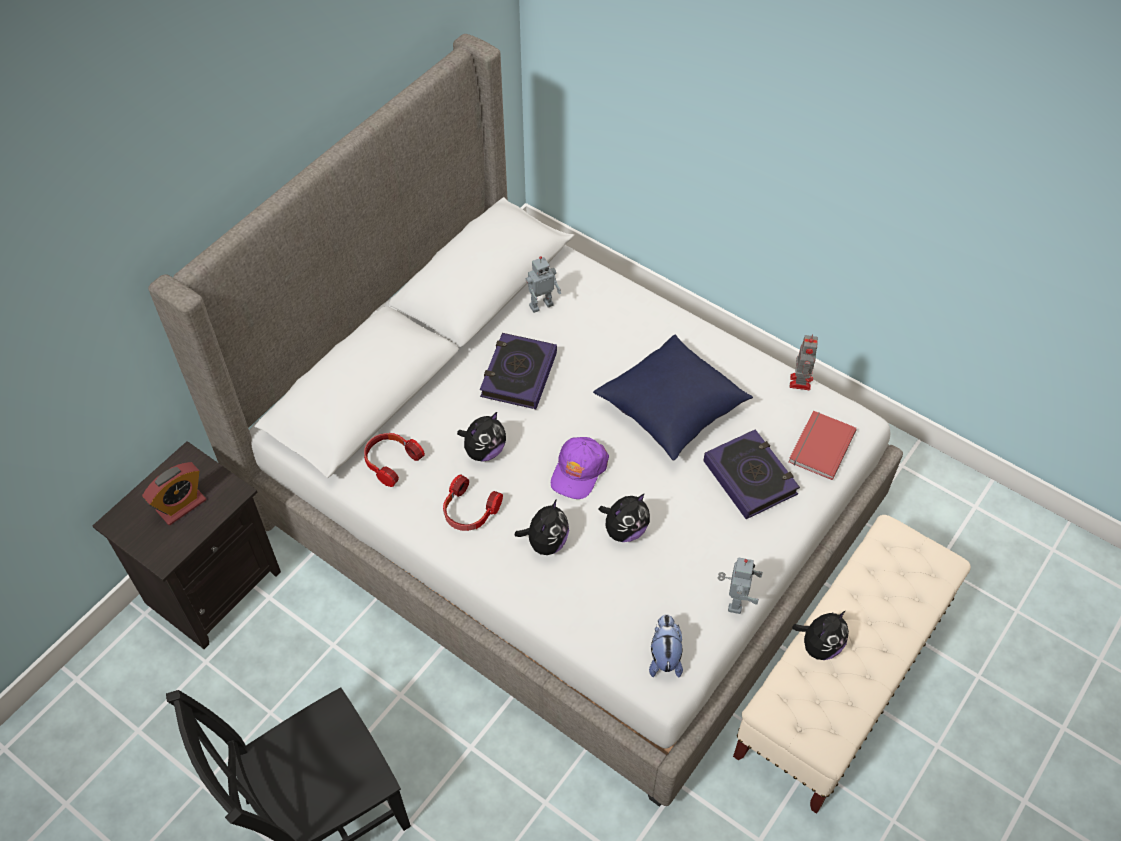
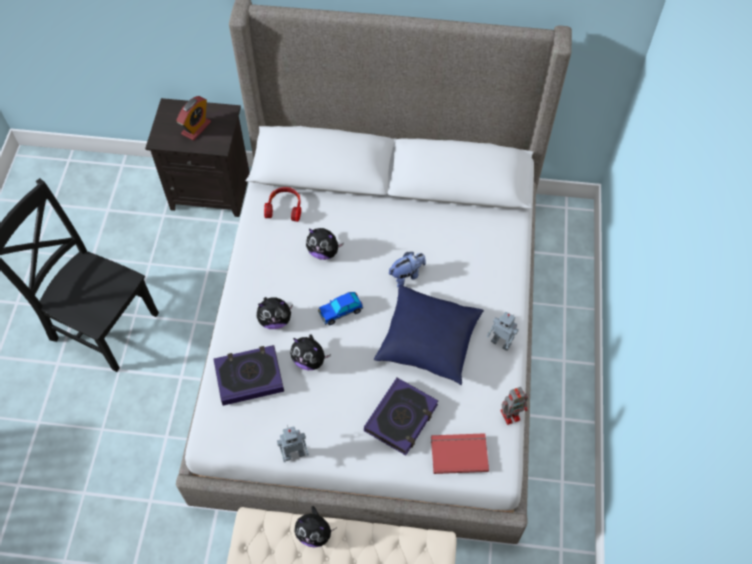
camera: 60 degrees right, 5 degrees up
(181, 505) = (196, 128): alarm clock -> alarm clock turned 75 degrees counterclockwise
(469, 511) = (273, 267): headphones -> none
(518, 375) = (395, 240): book -> book (249, 377)
(540, 304) = (464, 222): toy robot -> toy robot (501, 342)
(578, 471) = (340, 311): purple cap -> toy car
(664, 656) = (229, 429): plush toy -> plush toy (407, 275)

